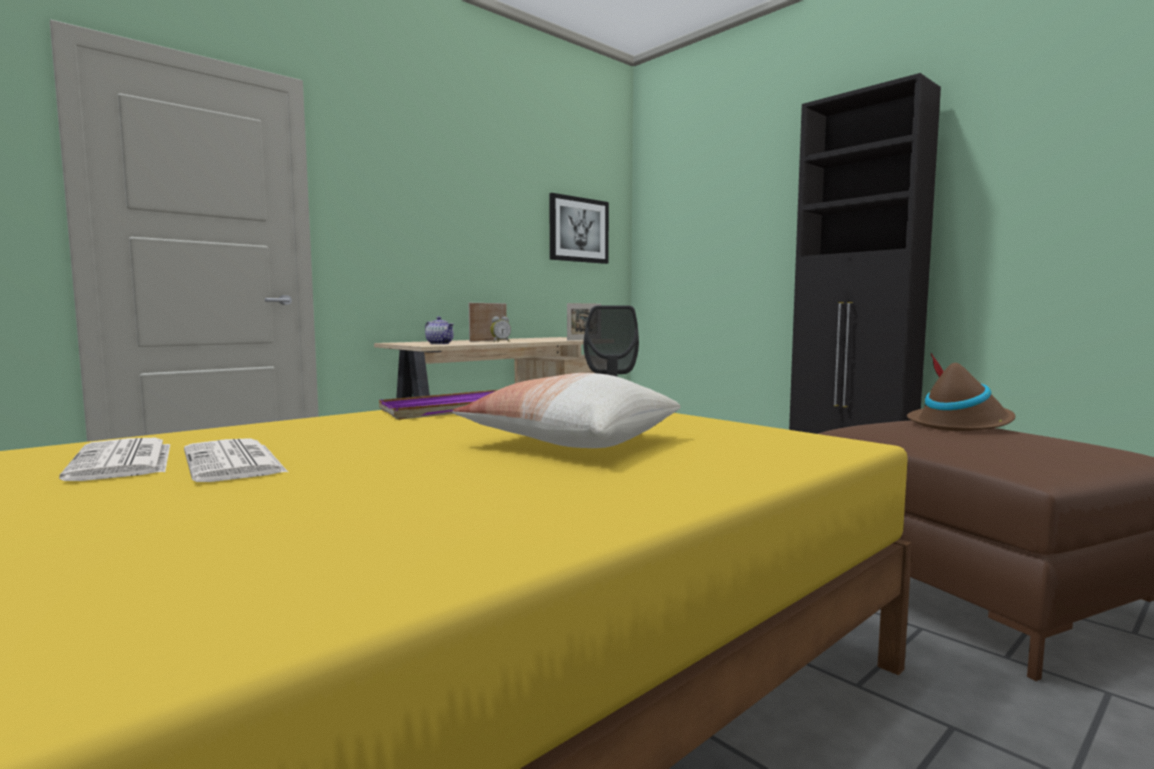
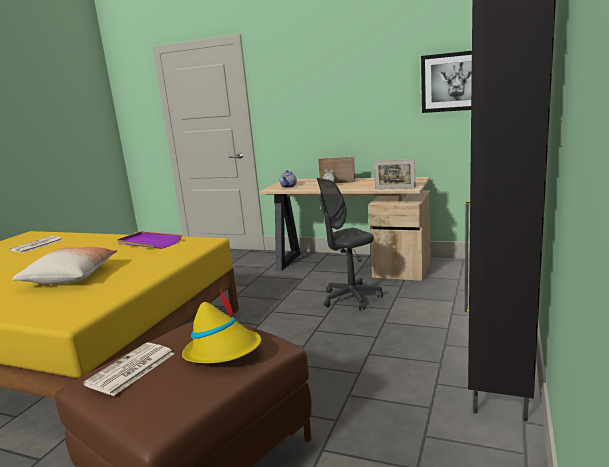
camera: 65 degrees right, 10 degrees up
(235, 462) = (34, 254): newspaper -> newspaper (130, 369)
(960, 425) = (223, 351): brown hat -> yellow hat

